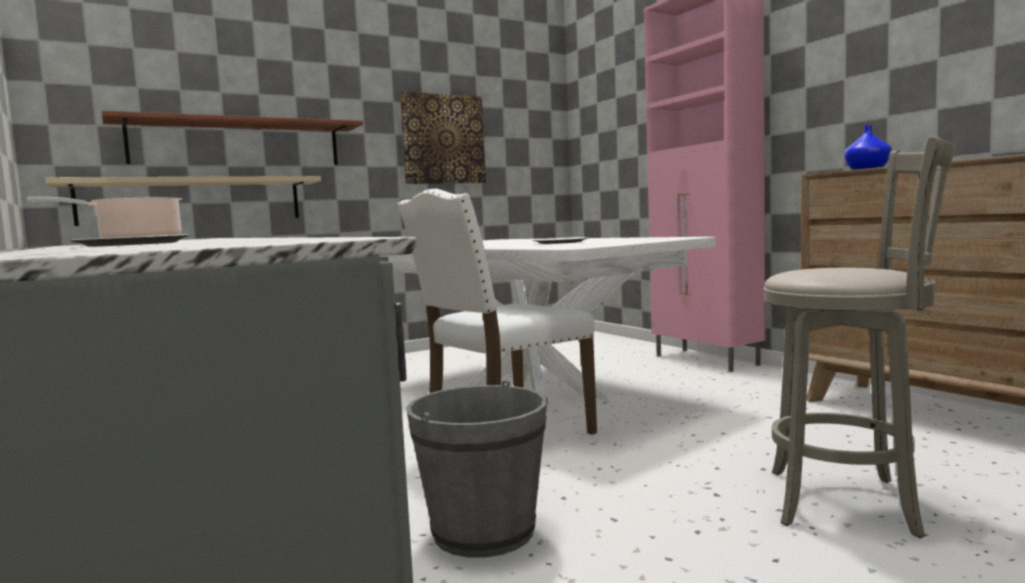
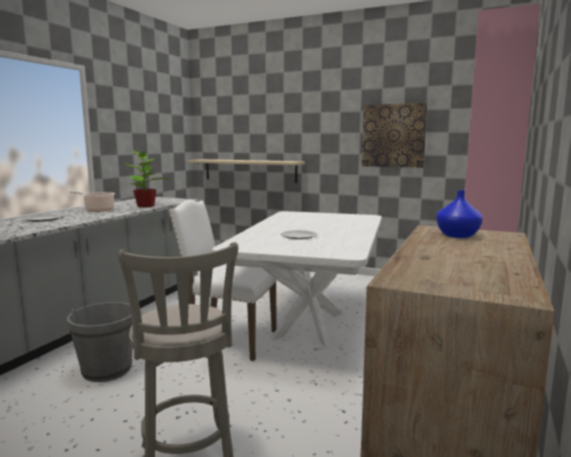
camera: 55 degrees right, 5 degrees up
(195, 239) = (146, 206): none -> potted plant
(238, 144) = (271, 141): shelf -> none

